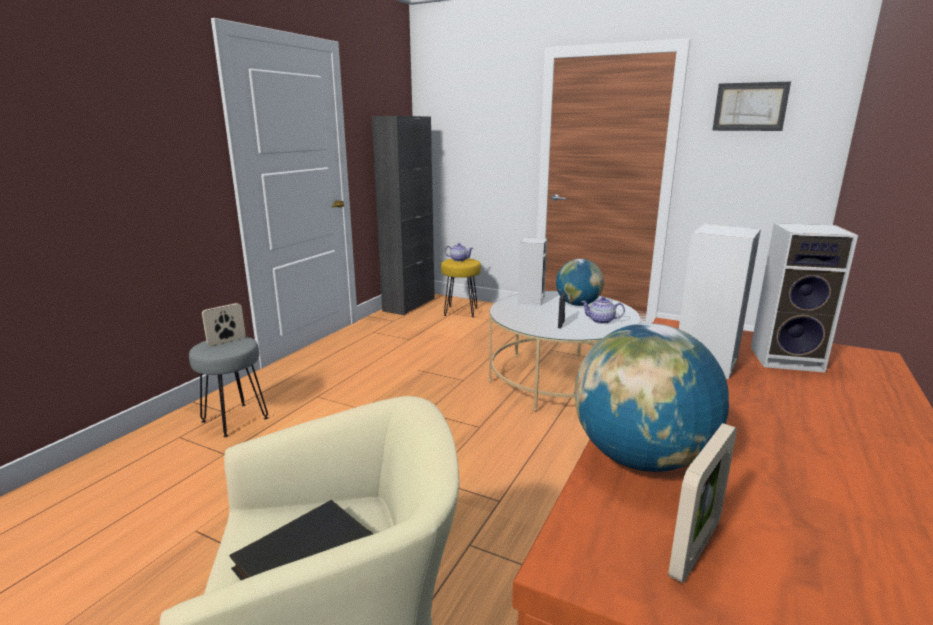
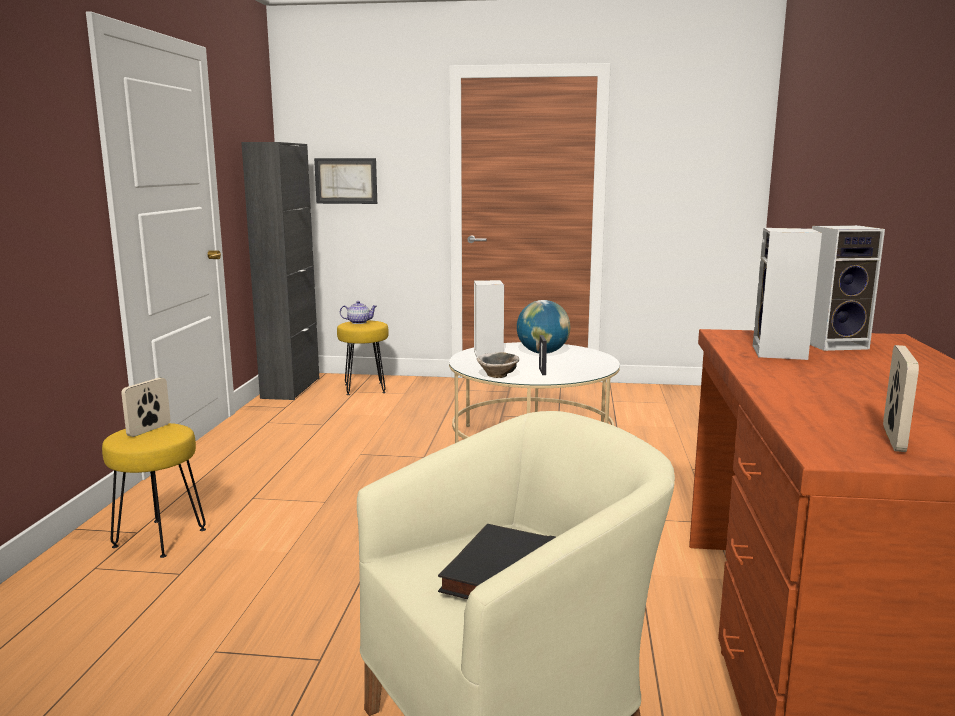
camera: 20 degrees left, 5 degrees down
(235, 419) = (159, 537): grey stool -> yellow stool
(519, 324) = (498, 376): none -> bowl
(601, 321) = (581, 364): teapot -> none
(640, 458) = (804, 406): globe -> none
(750, 107) = (676, 135): picture -> picture (346, 181)

